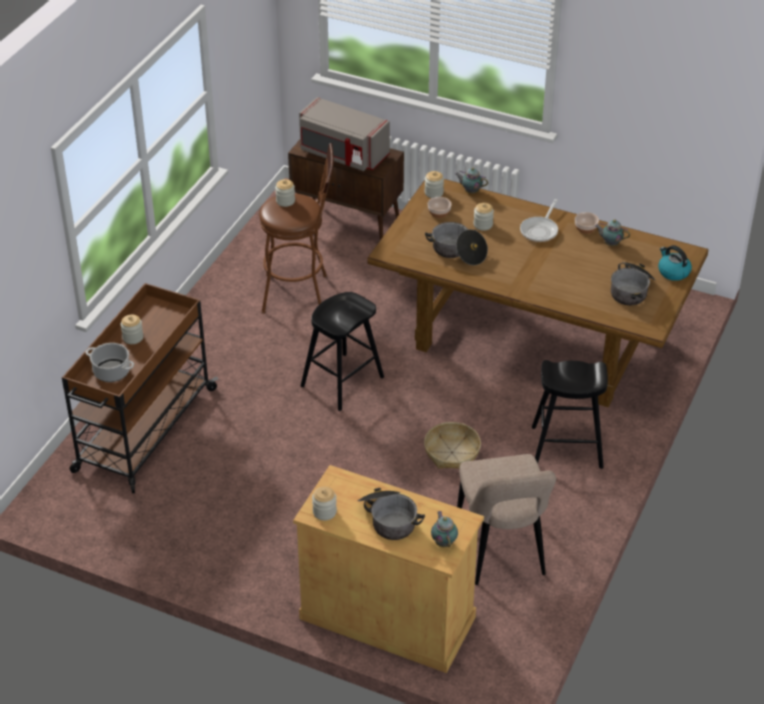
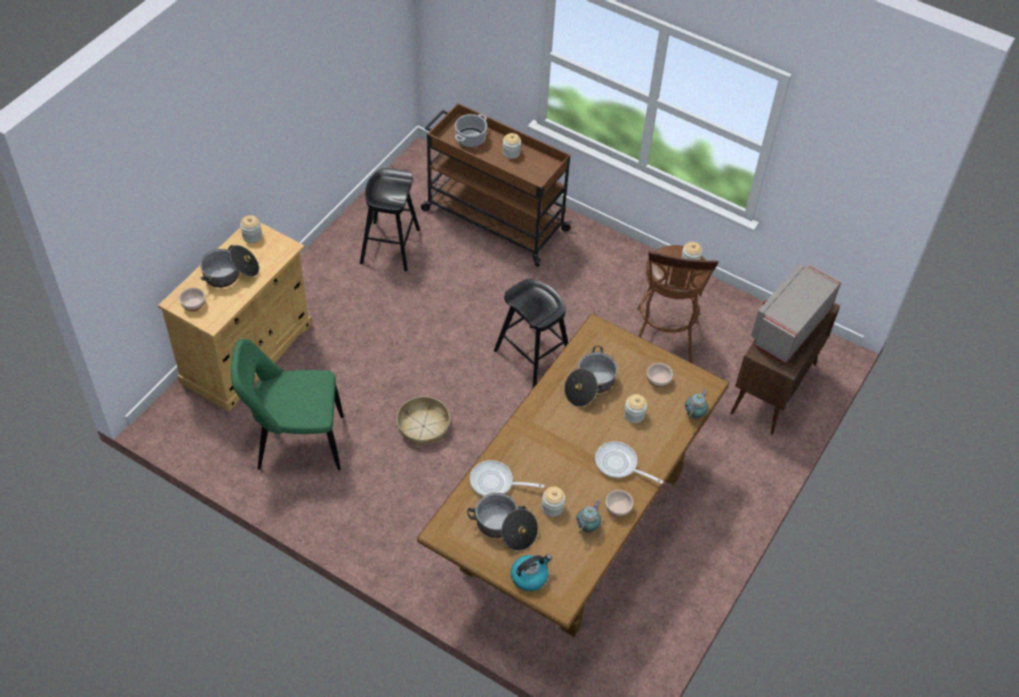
camera: 95 degrees right, 10 degrees up
(434, 193) = (694, 381): jar -> jar (552, 507)
(444, 542) = (193, 305): teapot -> bowl
(501, 550) = (295, 443): beige chair -> green chair
(567, 447) = (410, 520): black stool -> black stool (390, 246)
(587, 300) = (495, 482): none -> frying pan

